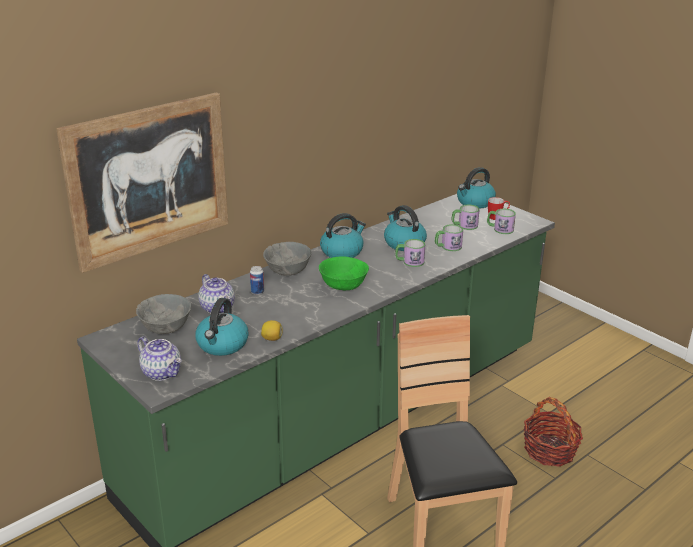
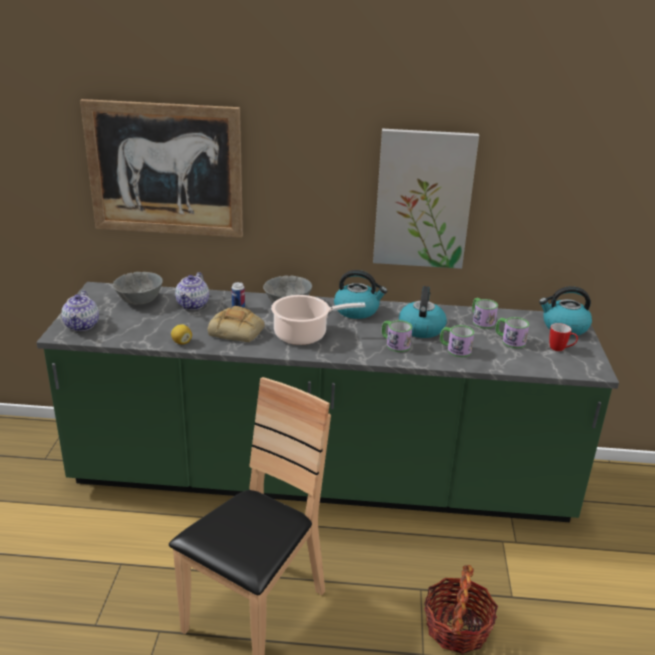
camera: 45 degrees right, 0 degrees up
(222, 345) = (146, 329): kettle -> none
(293, 308) = (238, 330): none -> bread
(343, 286) = (304, 334): green bowl -> cooking pot
(362, 134) = (423, 199): none -> picture
(500, 229) = (540, 360): mug -> mug (481, 321)

